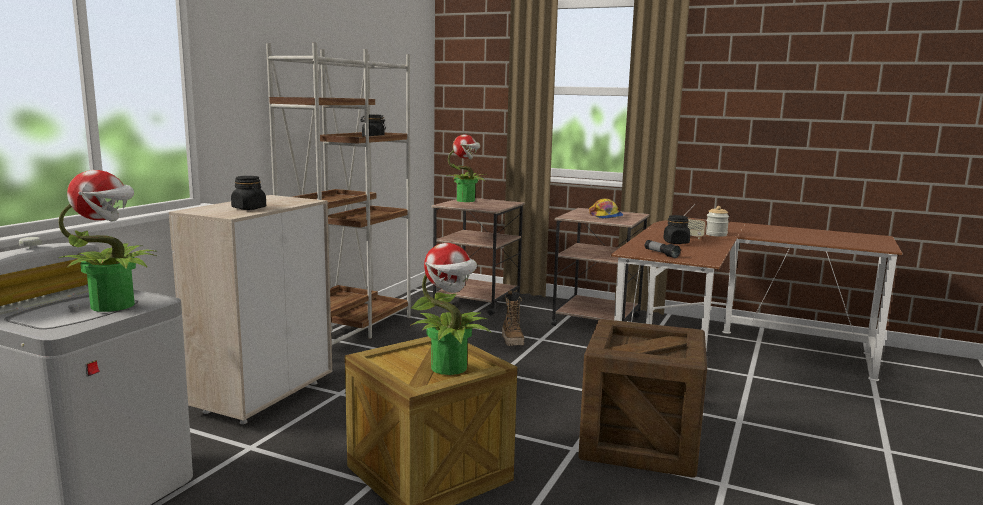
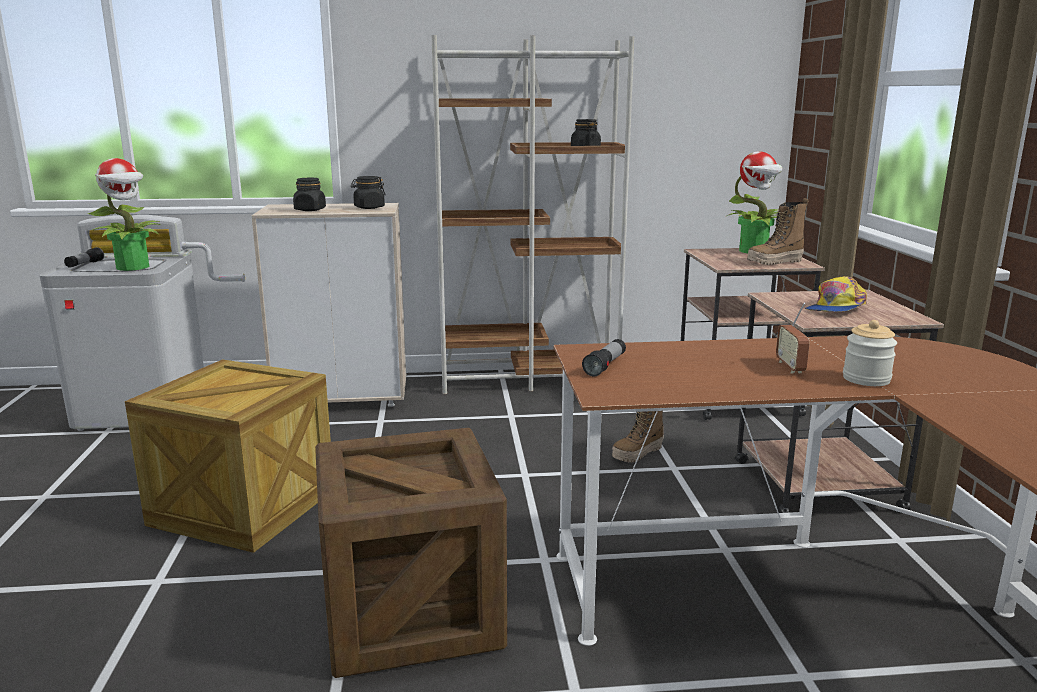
camera: 60 degrees right, 5 degrees up
(30, 321) = (85, 264): none -> flashlight
(450, 368) = (216, 398): potted plant -> none
(500, 204) = (774, 262): none -> boot
(676, 242) = (719, 364): black jar -> black jar (369, 207)

